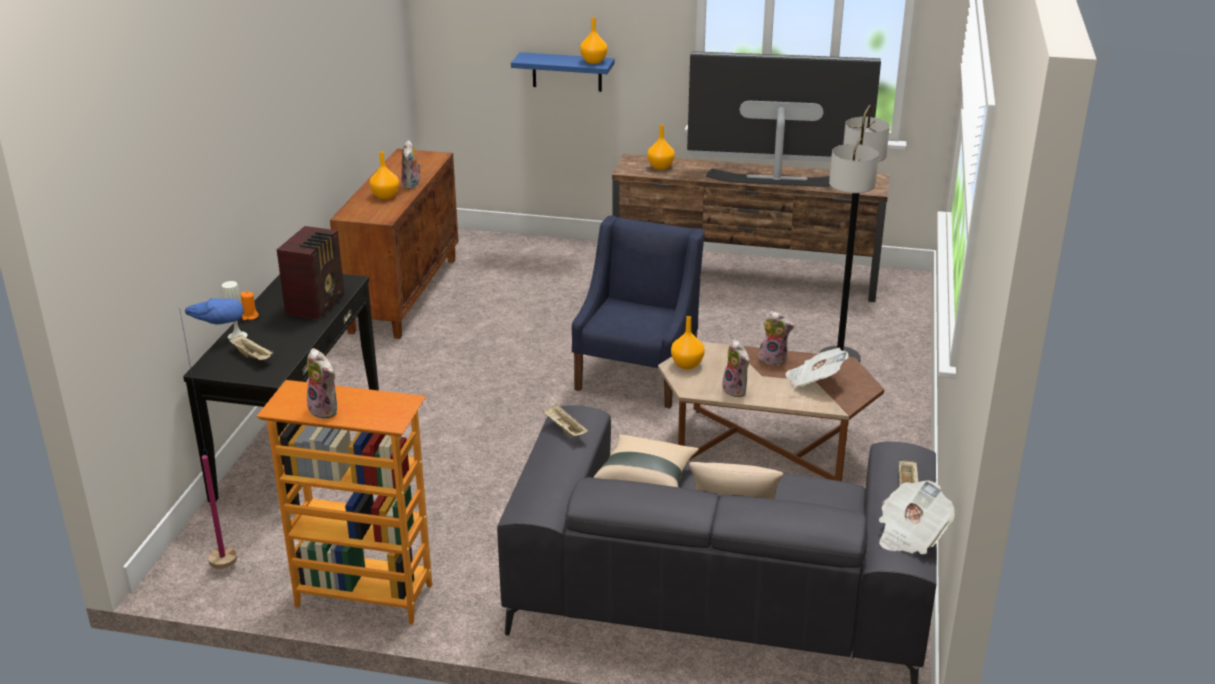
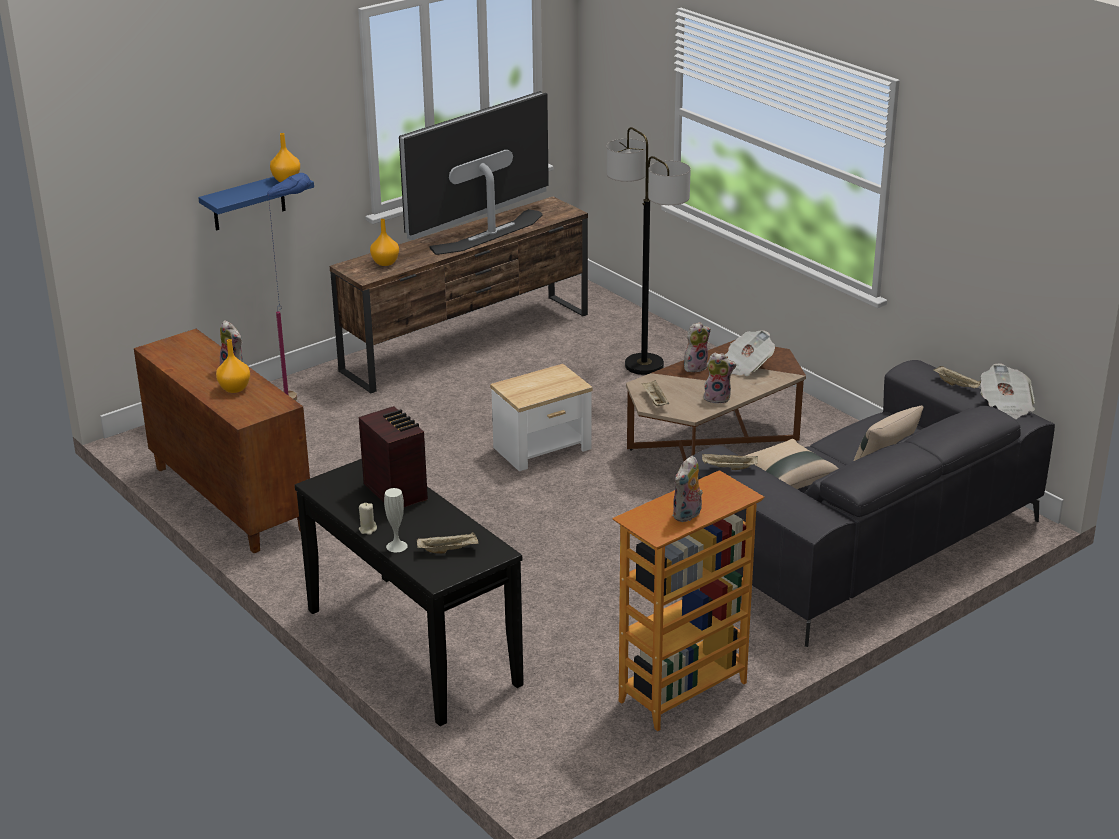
camera: 50 degrees left, 0 degrees up
(246, 569) = (573, 738): blue floor lamp -> blue floor lamp (302, 398)
(250, 316) = (368, 529): orange candle -> beige candle
(326, 410) = (687, 515): plush toy -> plush toy turned 135 degrees clockwise
(638, 375) = (542, 449): blue armchair -> side table
(686, 364) = (654, 400): orange vase -> beige tray

